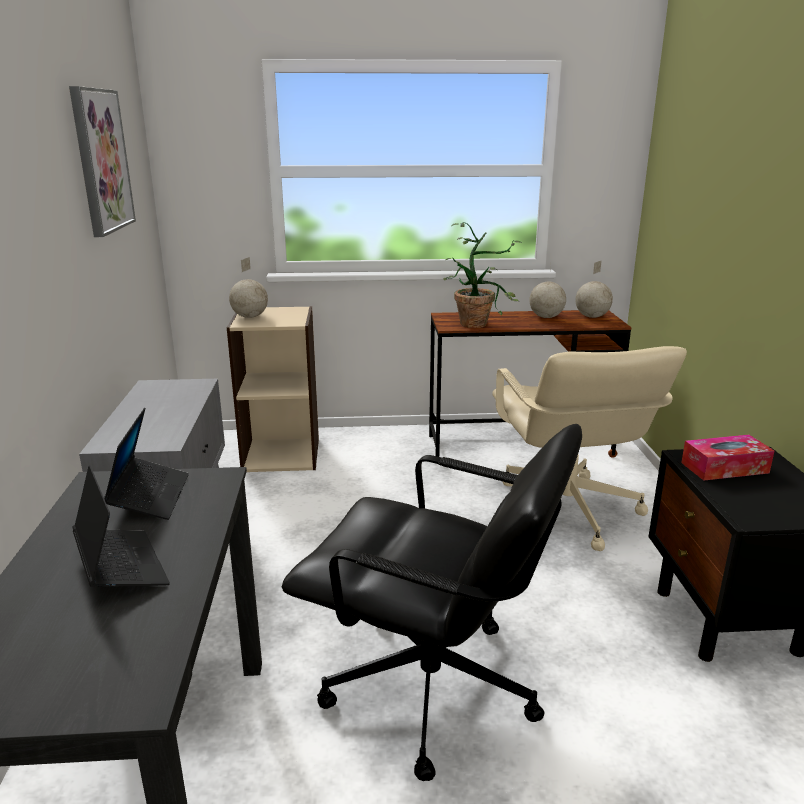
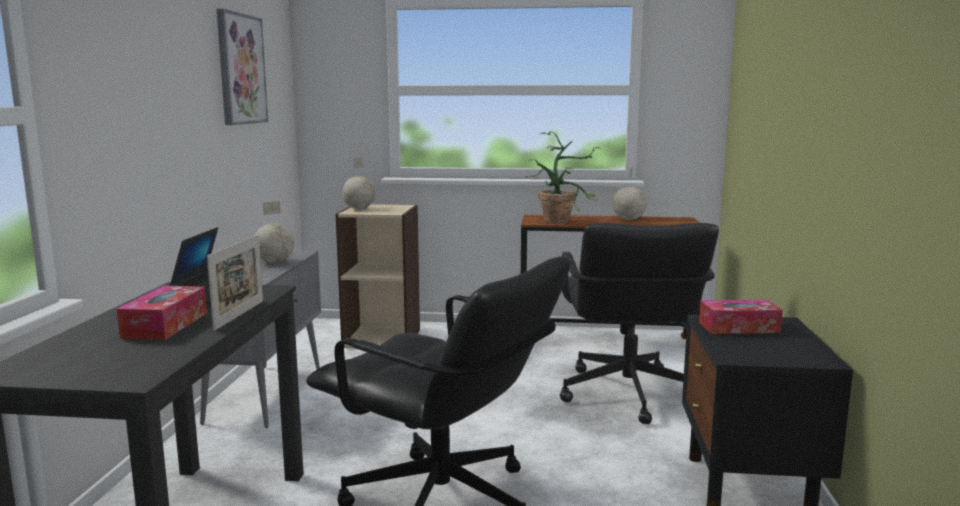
camera: 10 degrees right, 10 degrees down
(121, 567) = (165, 325): laptop -> tissue box
(208, 535) = (239, 315): none -> picture frame
(565, 511) = (627, 394): beige office chair -> black office chair
(591, 317) = (672, 221): globe -> globe (274, 262)

